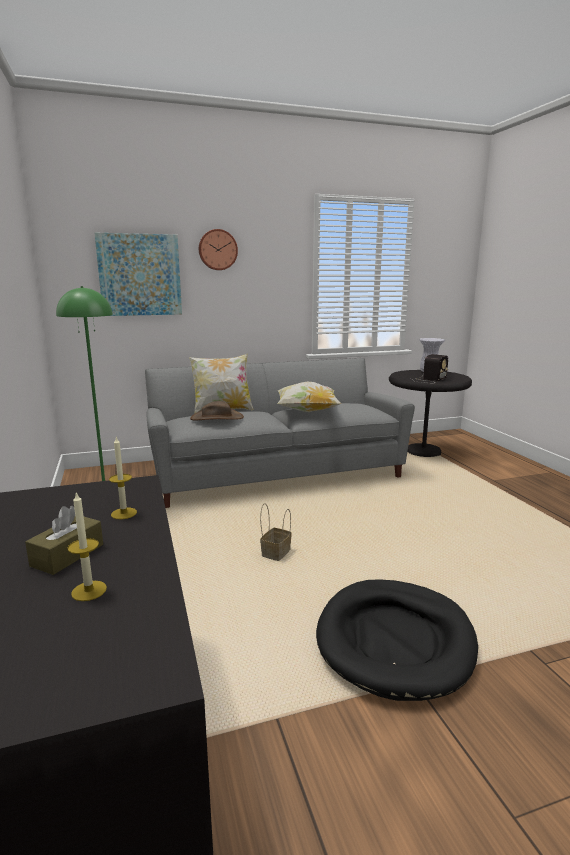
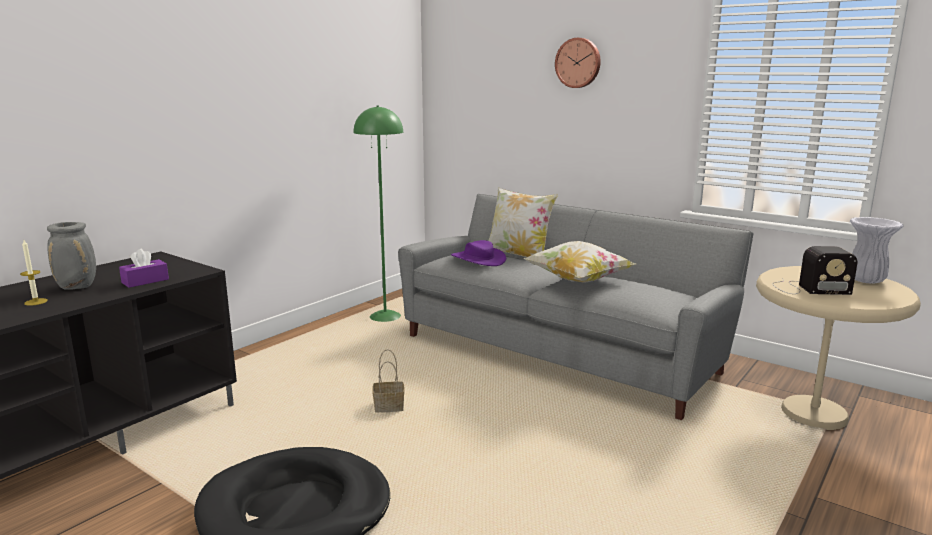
camera: 55 degrees right, 0 degrees up
(67, 555) = (78, 287): brown tissue box -> grey vase
(124, 513) = (145, 281): candle -> purple tissue box
(140, 275) = (499, 92): picture -> none
(217, 418) = (478, 259): brown hat -> purple hat
(423, 452) = (814, 414): black side table -> beige side table

